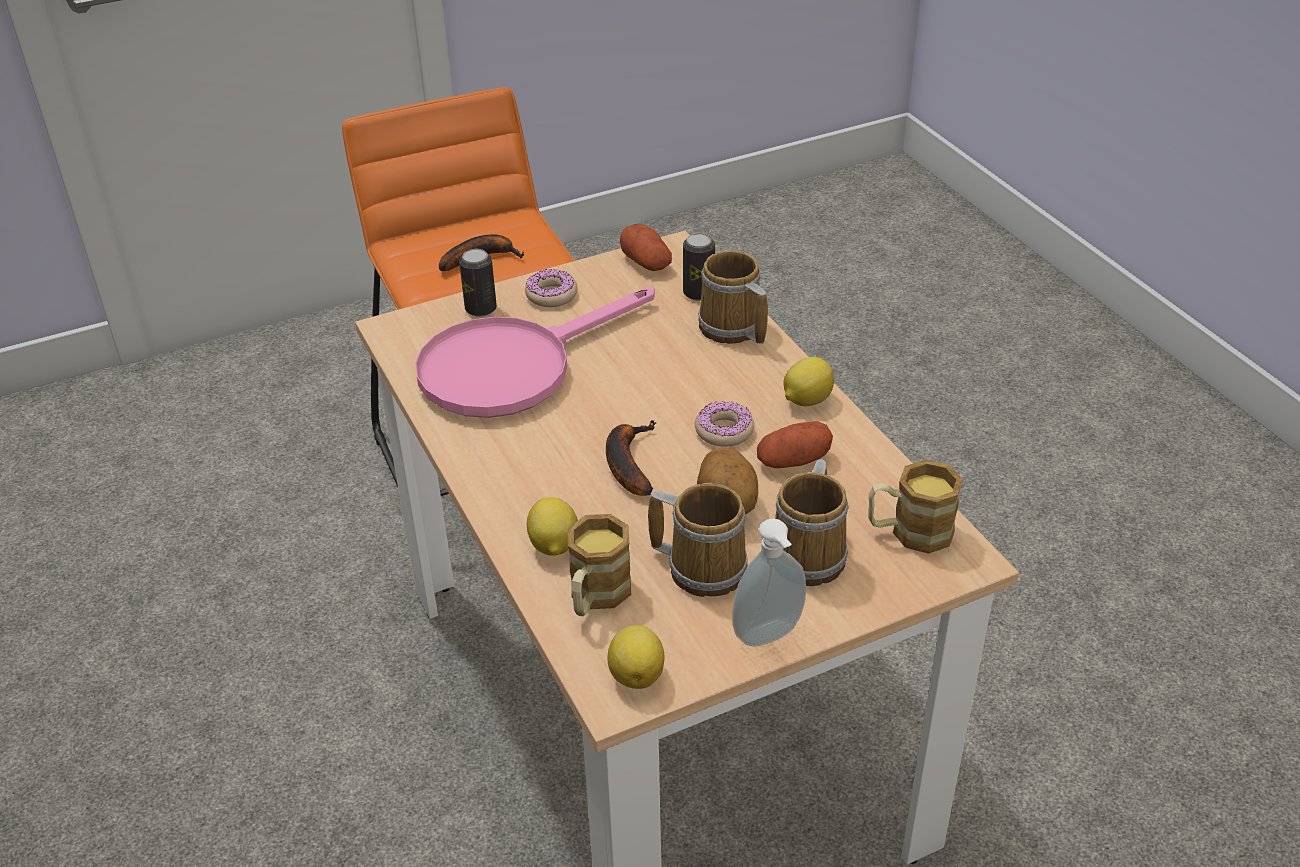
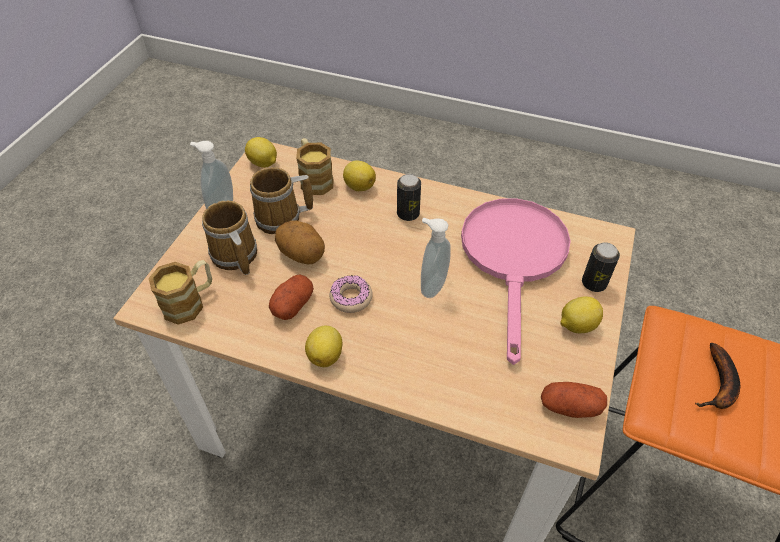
camera: 135 degrees right, 10 degrees up
(551, 295) = (576, 325): donut -> lemon
(627, 462) = (378, 244): banana -> none
(629, 393) = (431, 285): none -> soap dispenser
(698, 293) = (497, 403): can -> can (408, 214)
(731, 329) = (435, 383): mug -> none

